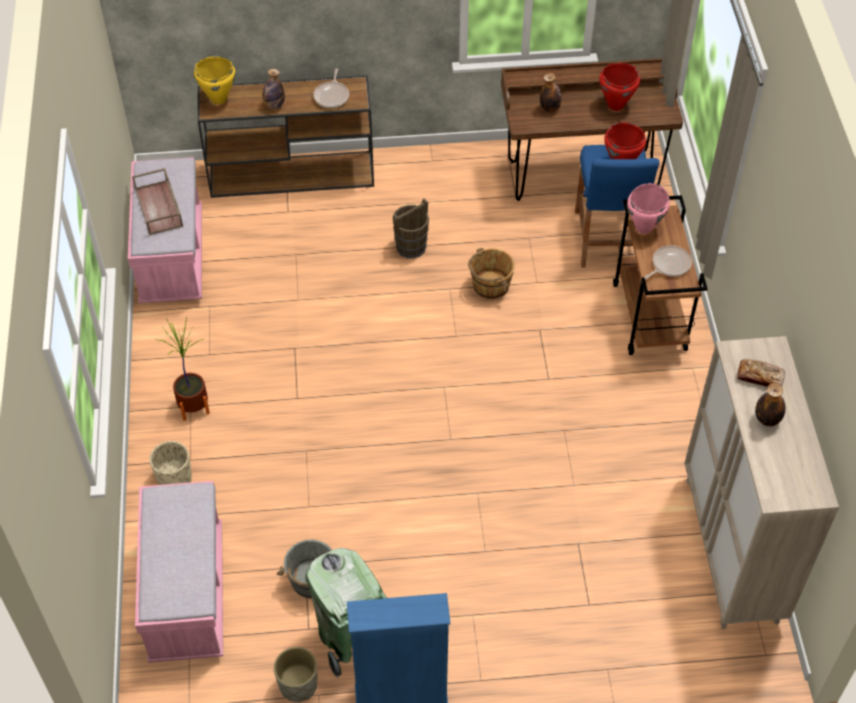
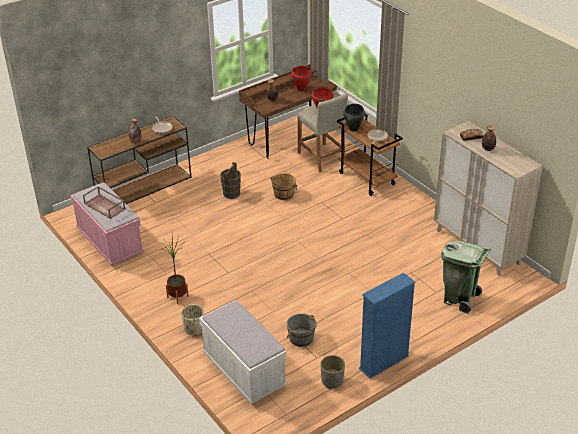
camera: 30 degrees left, 15 degrees down
(187, 594) = (244, 371): pink bench -> white bench
(218, 99) = (103, 148): yellow cooking pot -> none
(349, 640) = (340, 353): green trash can -> green trash can (459, 299)
(606, 238) = (321, 158): blue stool -> beige stool
(644, 227) = (353, 129): pink cooking pot -> black cooking pot

